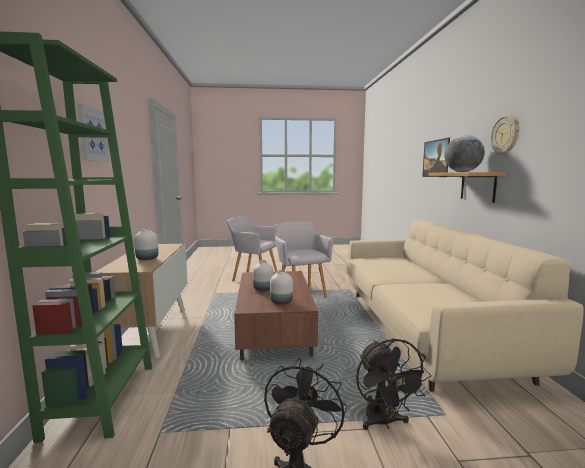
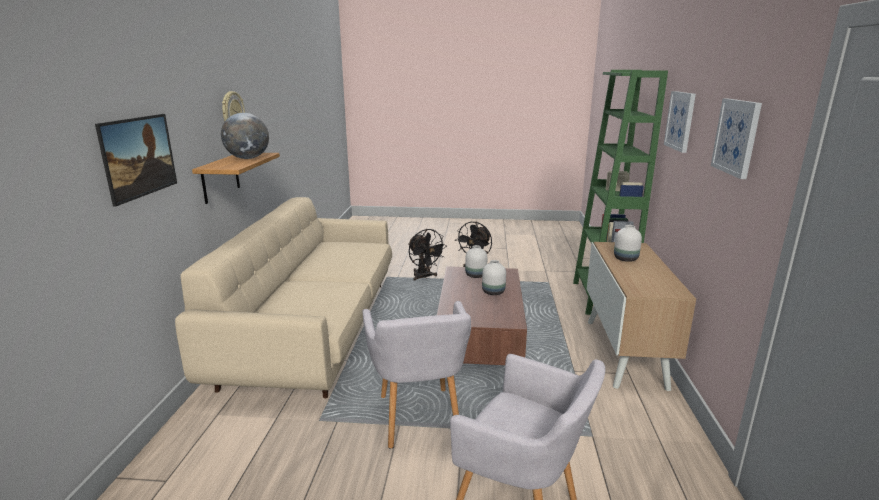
camera: 170 degrees left, 10 degrees up
(134, 144) = (736, 137): none -> picture
(384, 422) = (424, 277): black fan -> black fan turned 150 degrees clockwise

